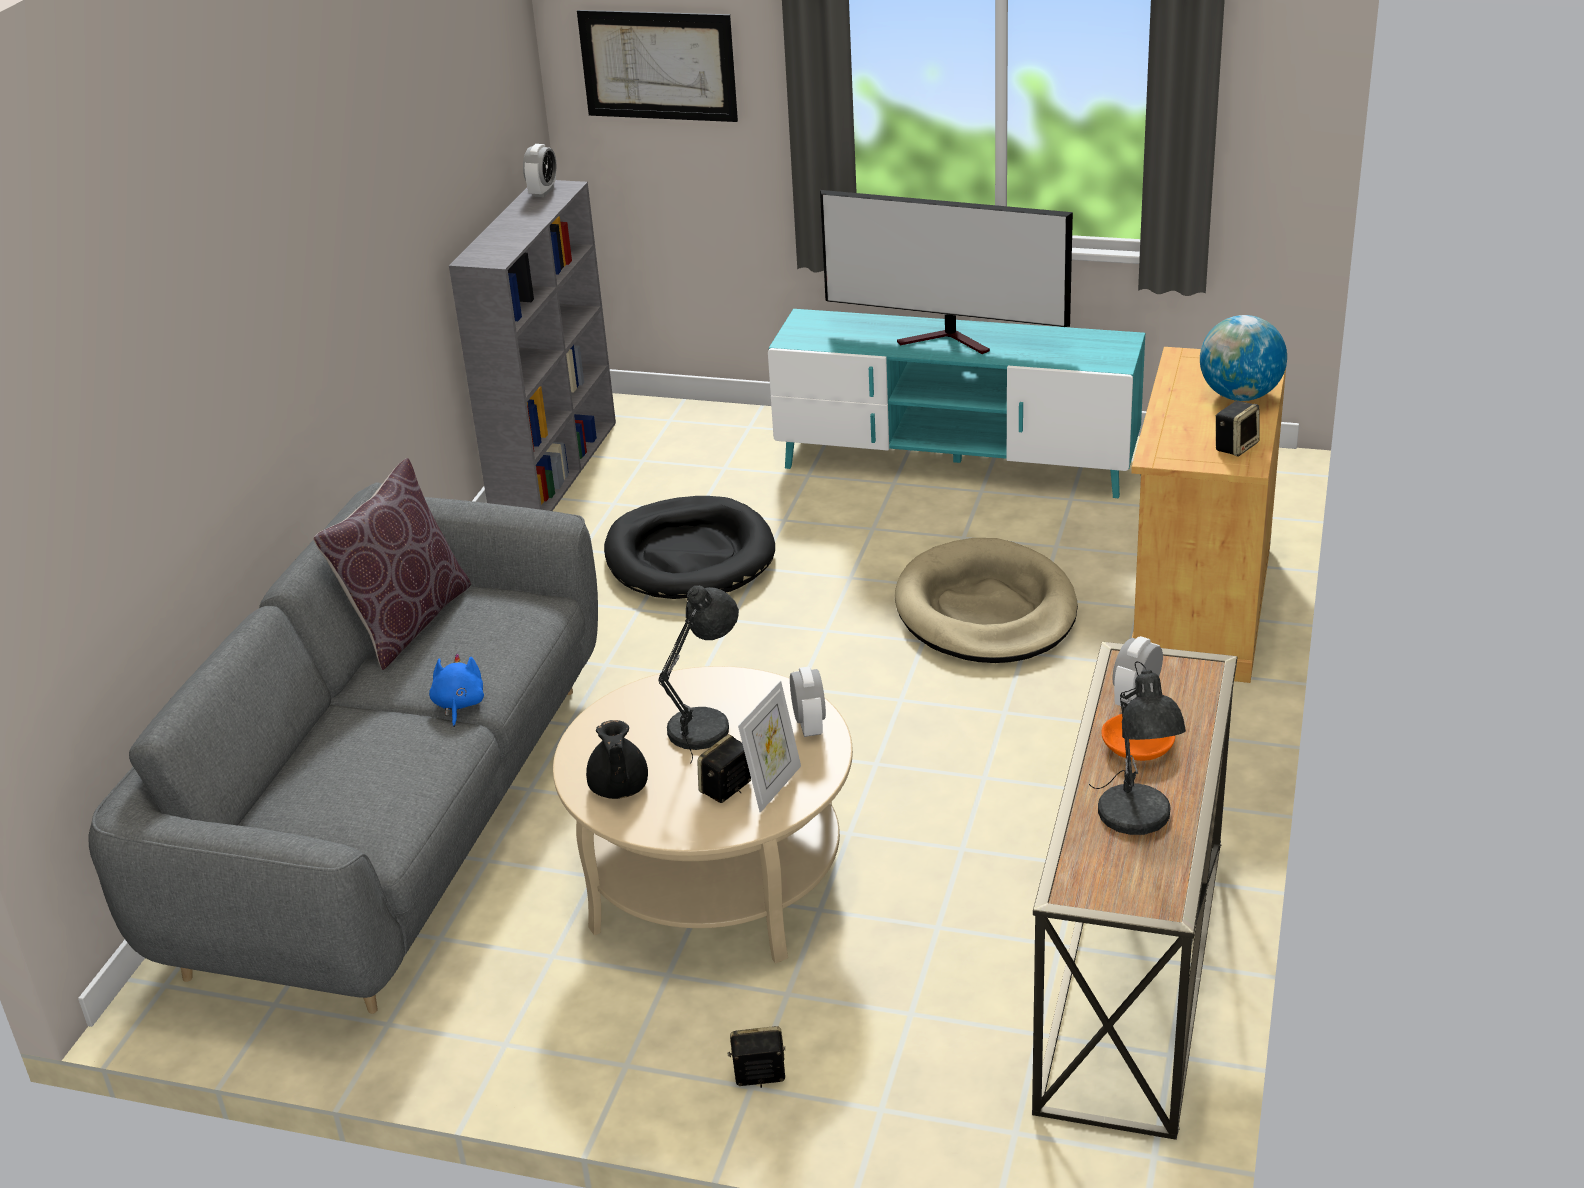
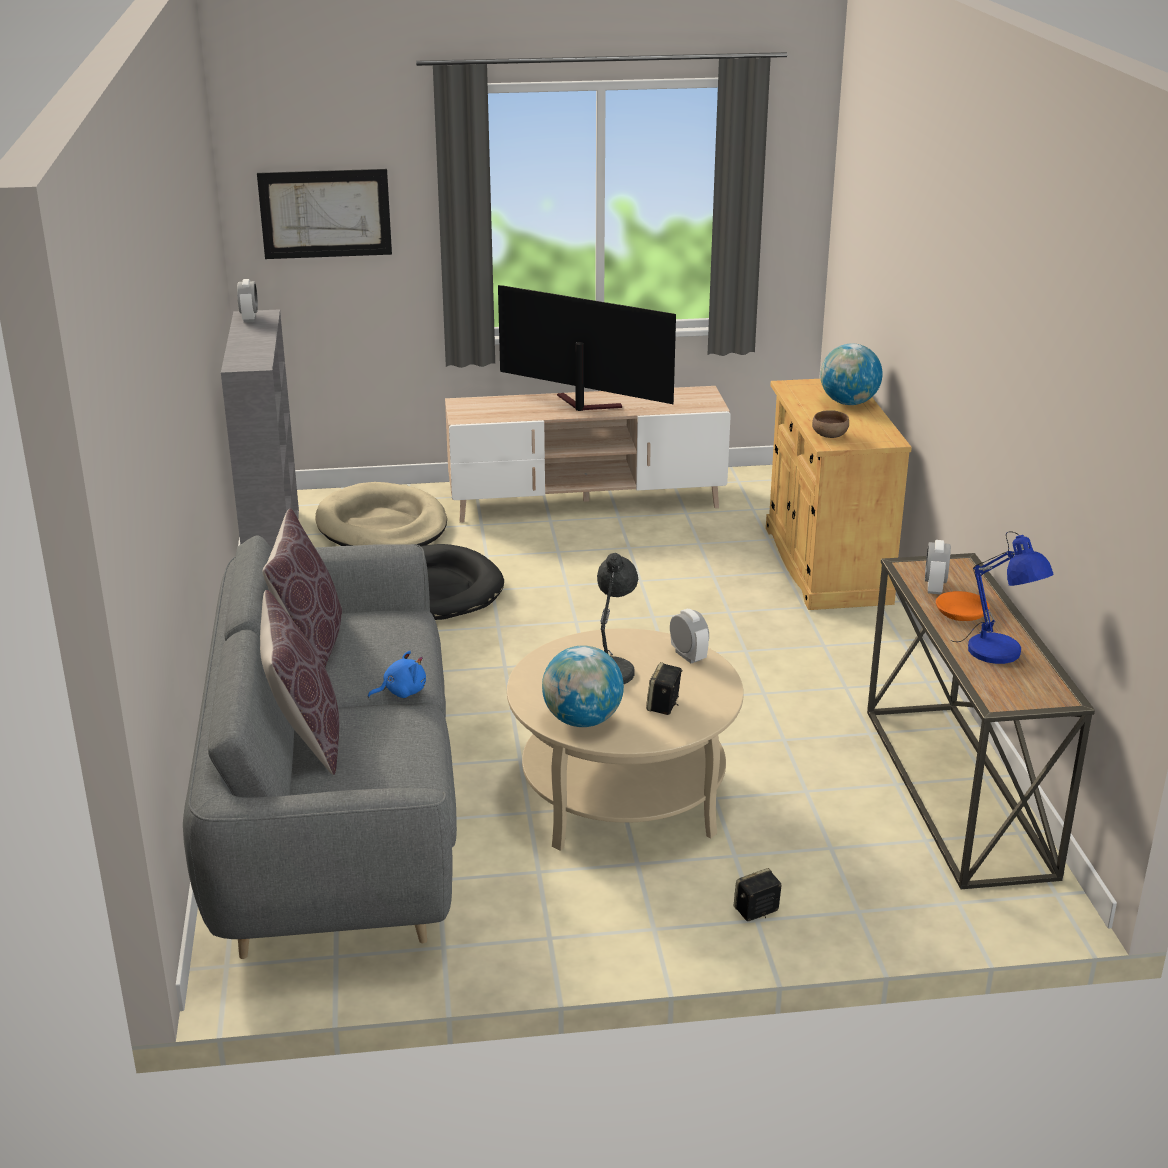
camera: 25 degrees left, 5 degrees down
(315, 741) = (305, 736): none -> brown pillow
(458, 705) = (401, 692): blue plush toy -> blue plush toy turned 90 degrees clockwise
(618, 788) = (582, 720): black teapot -> globe
(773, 786) = (696, 697): picture frame -> none
(949, 340) = (582, 405): television -> television turned 150 degrees counterclockwise
(956, 462) = (586, 501): turquoise tv stand -> beige tv stand
(986, 611) = (682, 590): beige dog bed -> beige dog bed (382, 526)
(1136, 818) = (998, 654): grey table lamp -> blue table lamp
(1168, 445) = (829, 436): none -> brown bowl
(1235, 446) = (874, 431): speaker -> none

